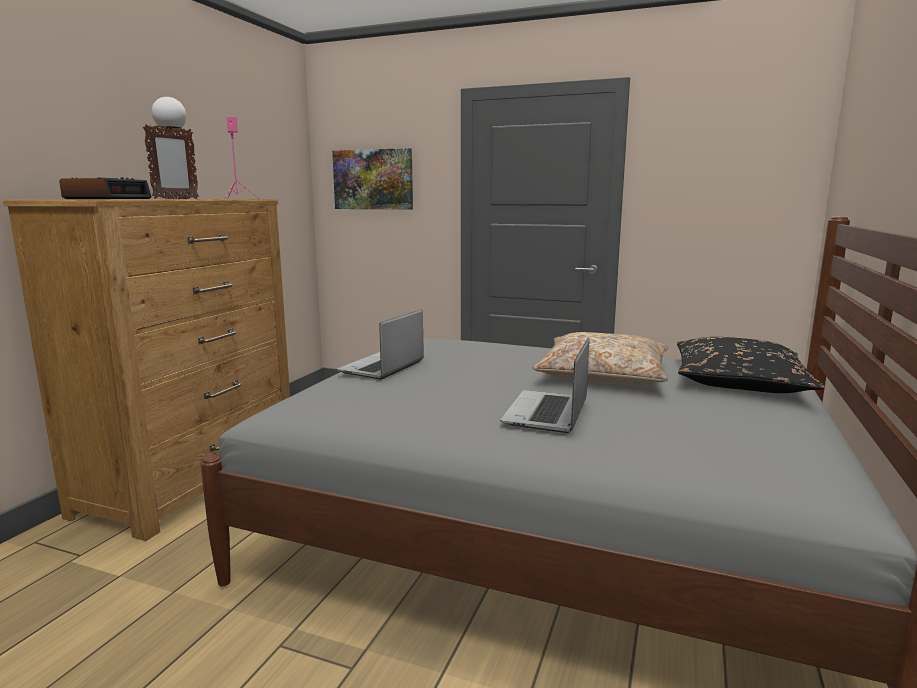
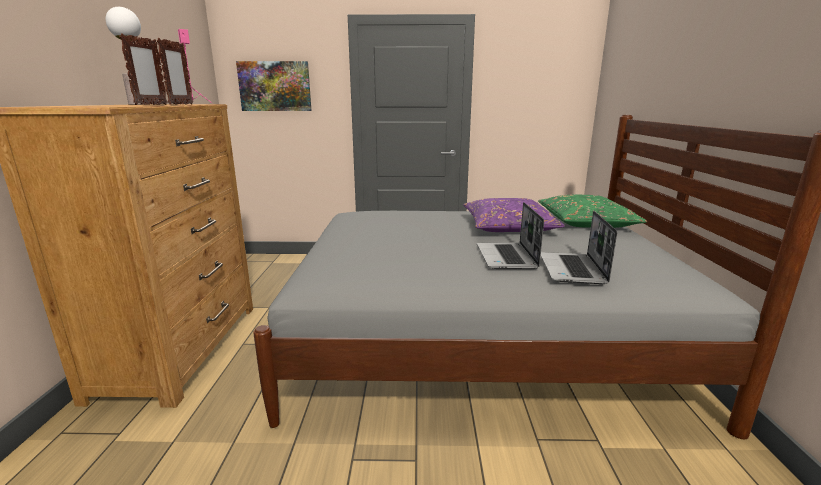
camera: 20 degrees left, 5 degrees up
(108, 199) = (96, 105): alarm clock -> none
(212, 198) = (181, 104): none -> picture frame
(382, 367) = (354, 237): laptop -> laptop (573, 269)
(603, 375) = (509, 227): beige pillow -> purple pillow
(739, 381) = (586, 222): black pillow -> green pillow

